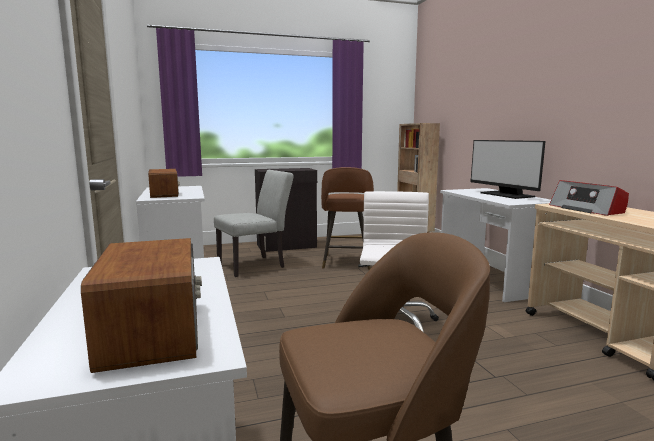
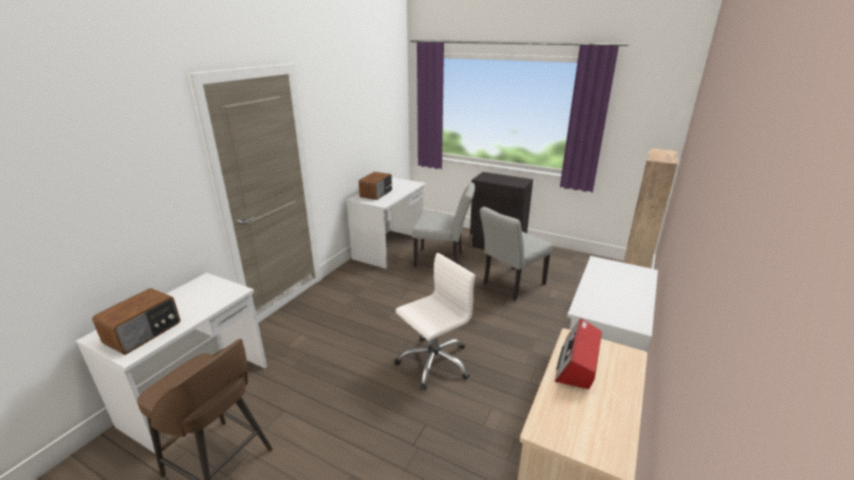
camera: 45 degrees right, 15 degrees up
(346, 262) = (510, 285): brown stool -> grey chair
(506, 195) = (628, 293): monitor -> none

